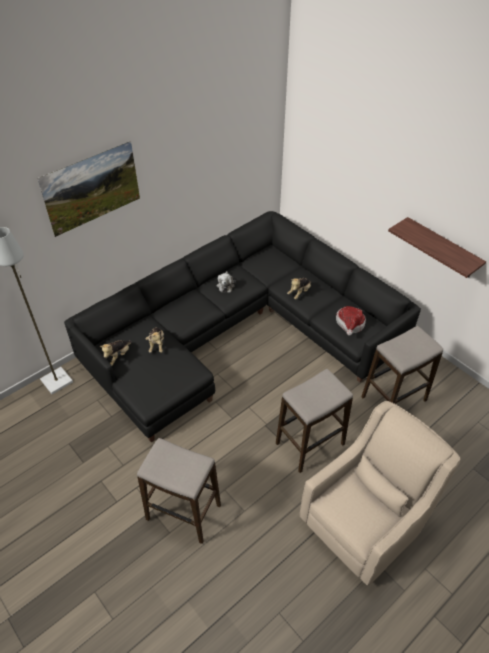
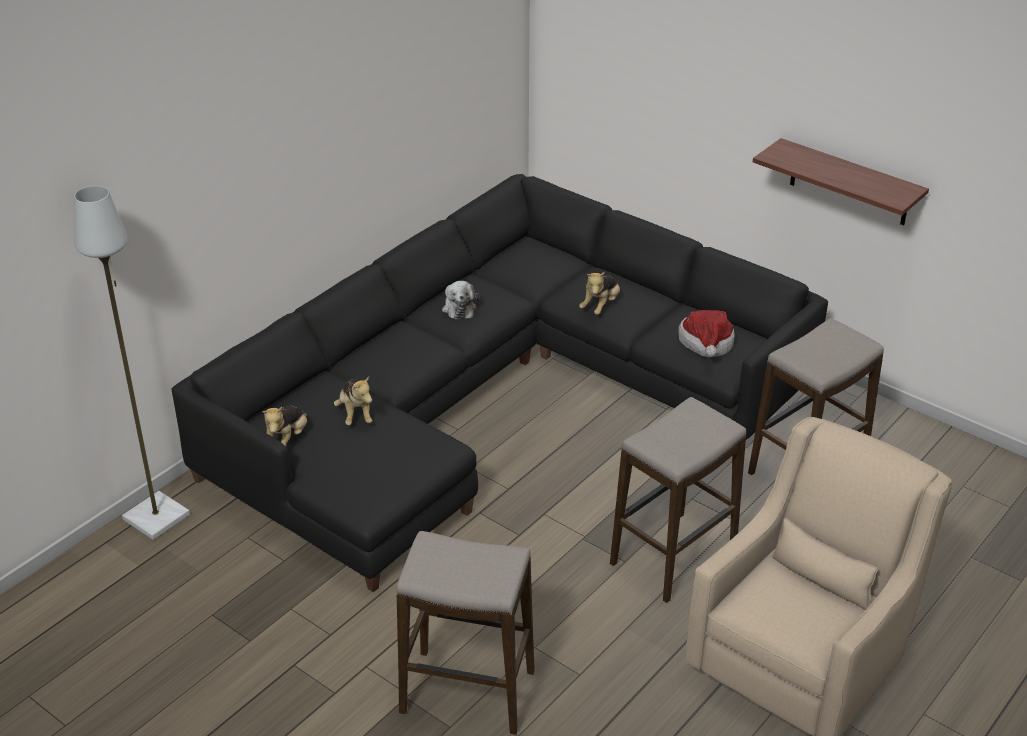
camera: 10 degrees left, 10 degrees down
(96, 203) = (231, 151): picture -> none

